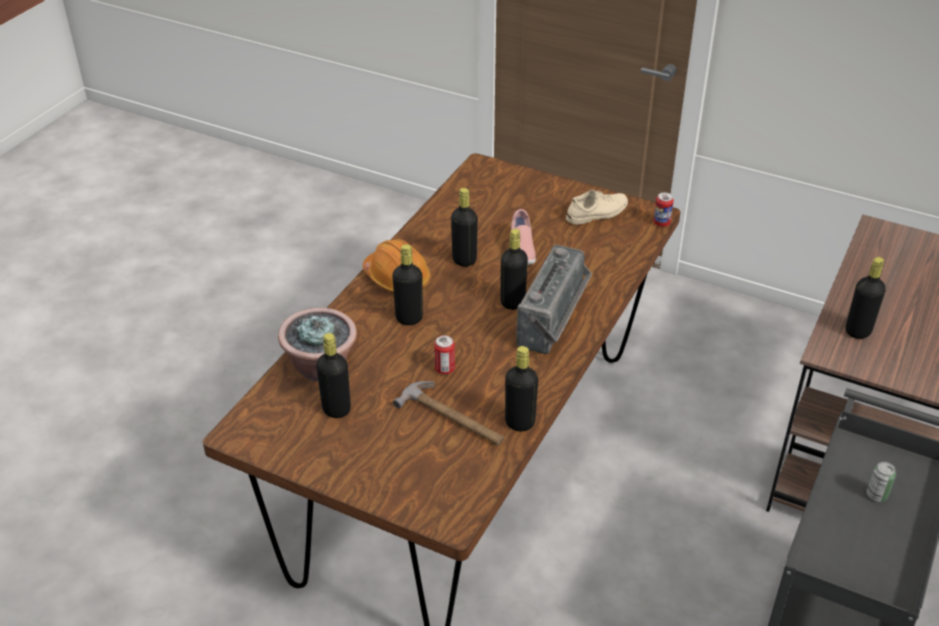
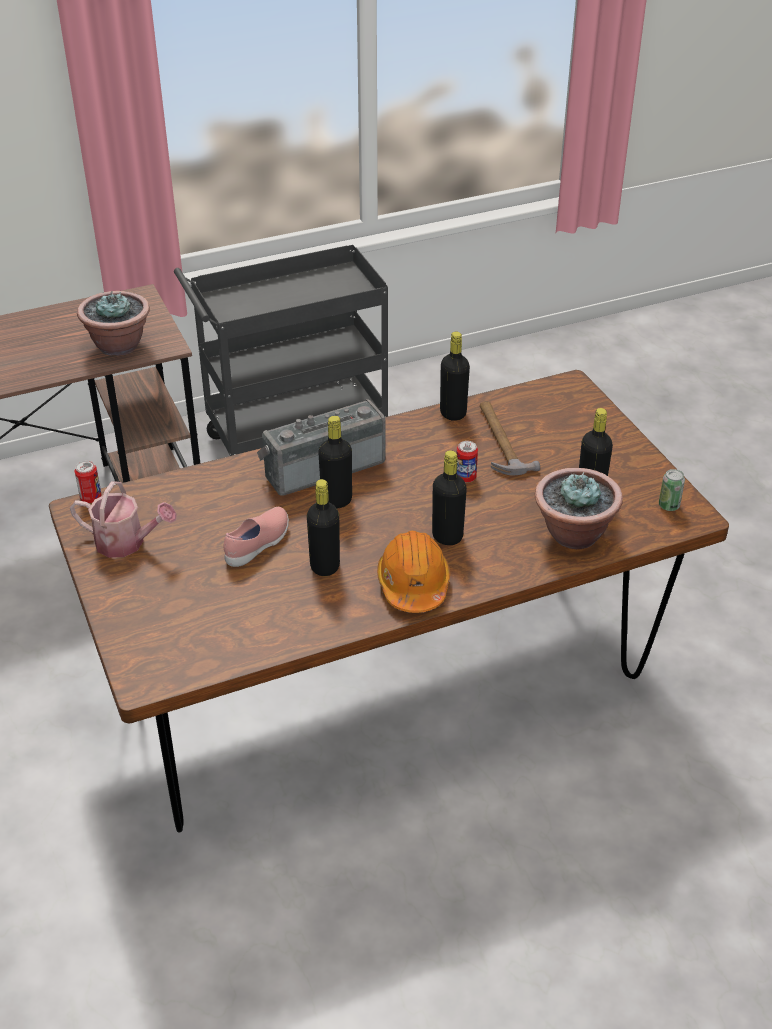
camera: 140 degrees left, 0 degrees up
(597, 213) = (126, 543): beige shoe -> watering can
(858, 331) = (119, 345): black bottle -> potted plant
(876, 495) = (265, 304): can -> can (668, 506)

